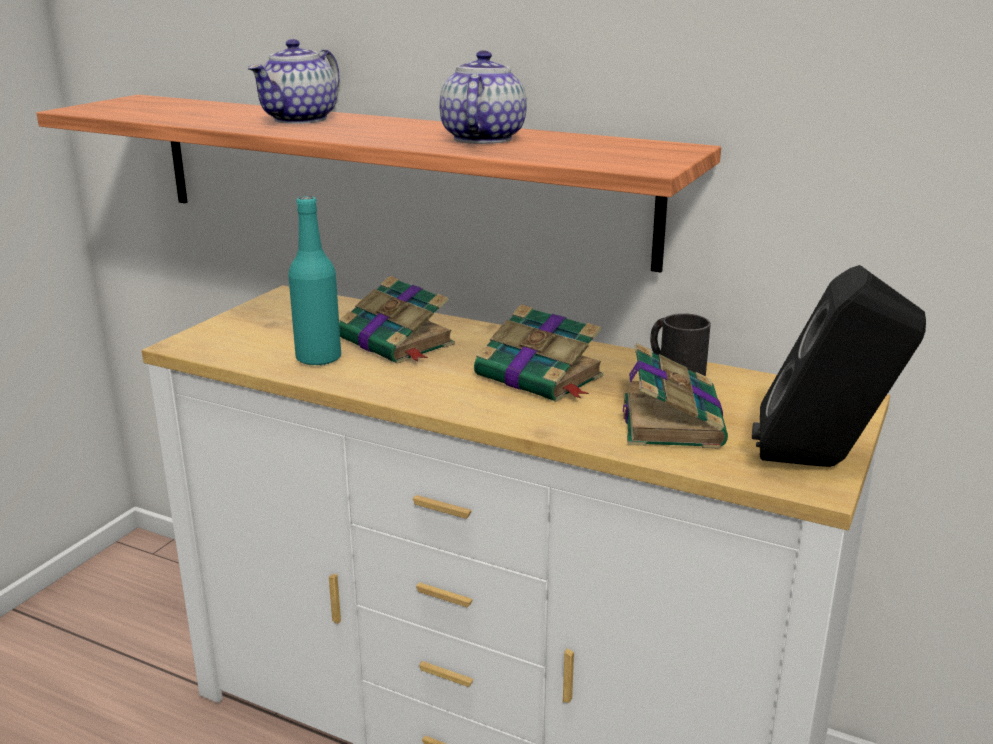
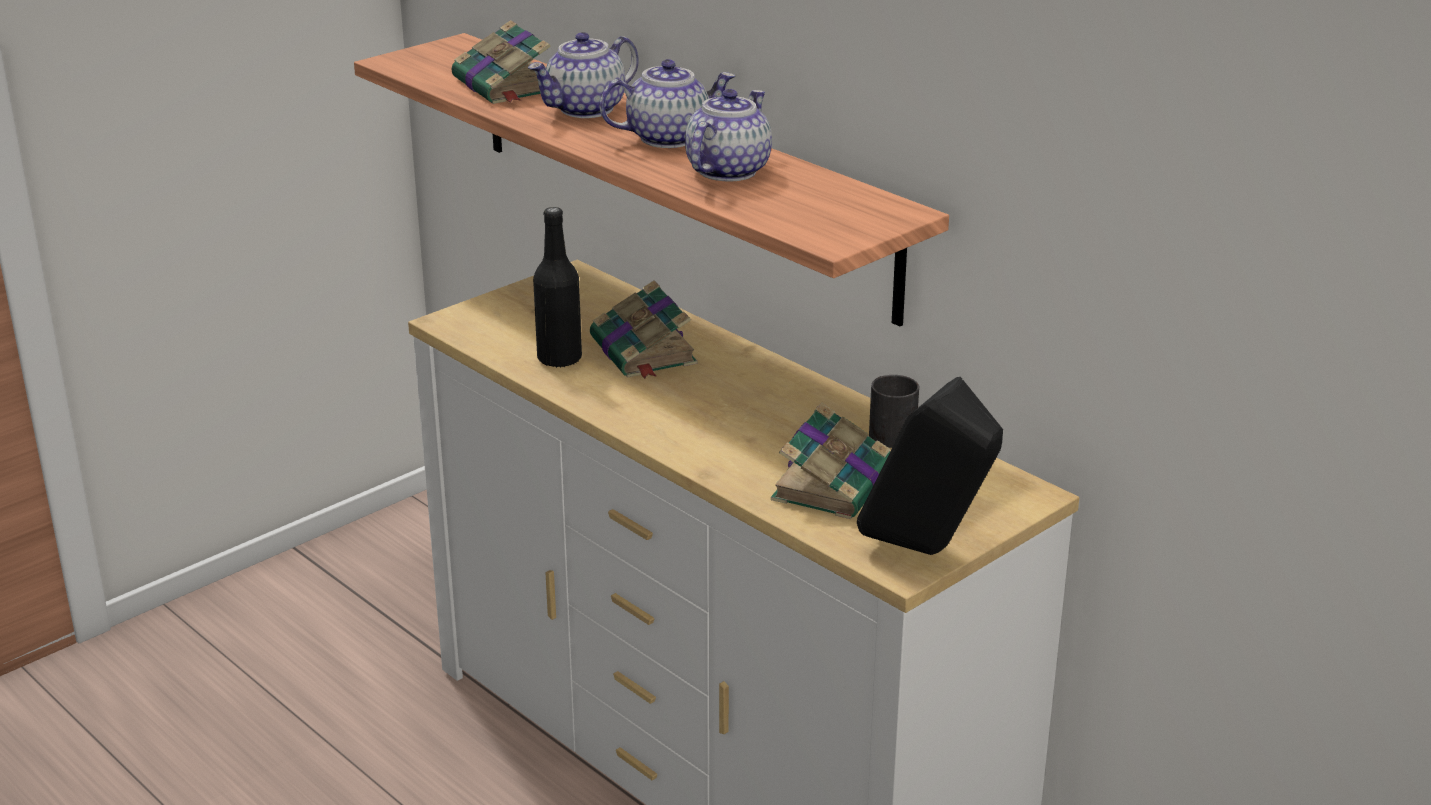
camera: 20 degrees right, 5 degrees up
(318, 358) = (559, 359): turquoise bottle -> black bottle
(399, 127) = (668, 137): none -> teapot
(541, 377) = (751, 416): book -> book (506, 86)

